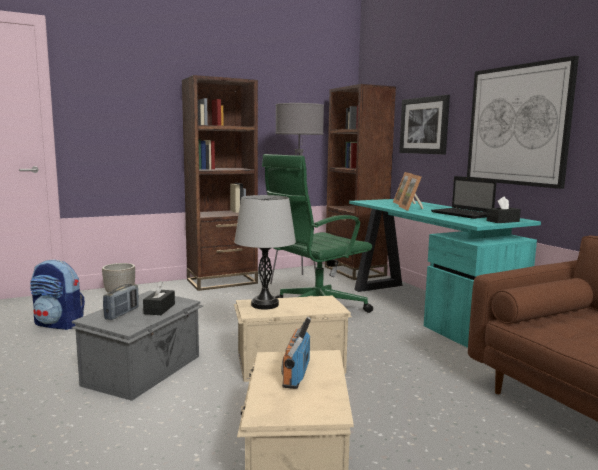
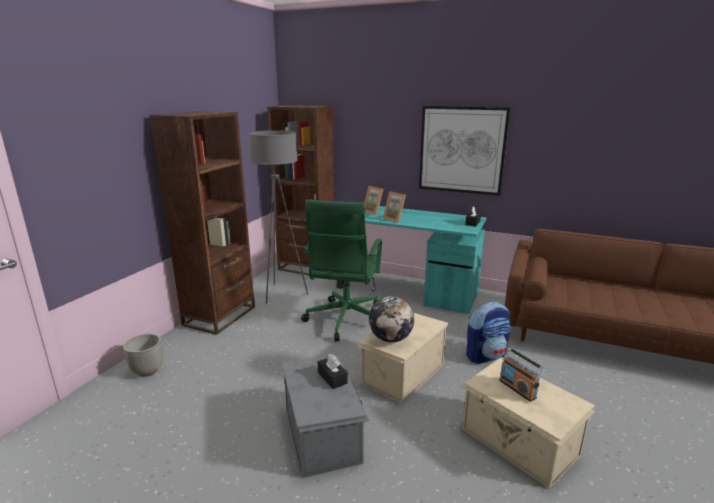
camera: 40 degrees left, 10 degrees up
(59, 324) = (151, 433): backpack -> backpack (486, 355)
(122, 313) = (317, 397): radio -> none
(265, 305) = (390, 339): grey table lamp -> globe
(424, 125) = (369, 143): picture -> none
(463, 214) = (437, 219): laptop -> none

